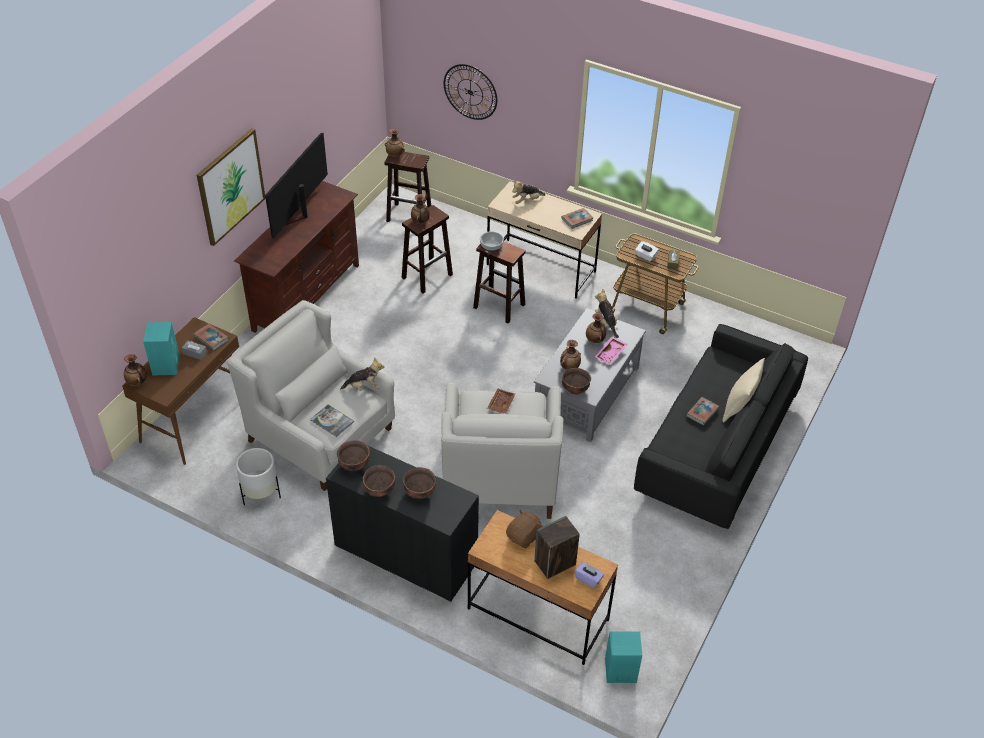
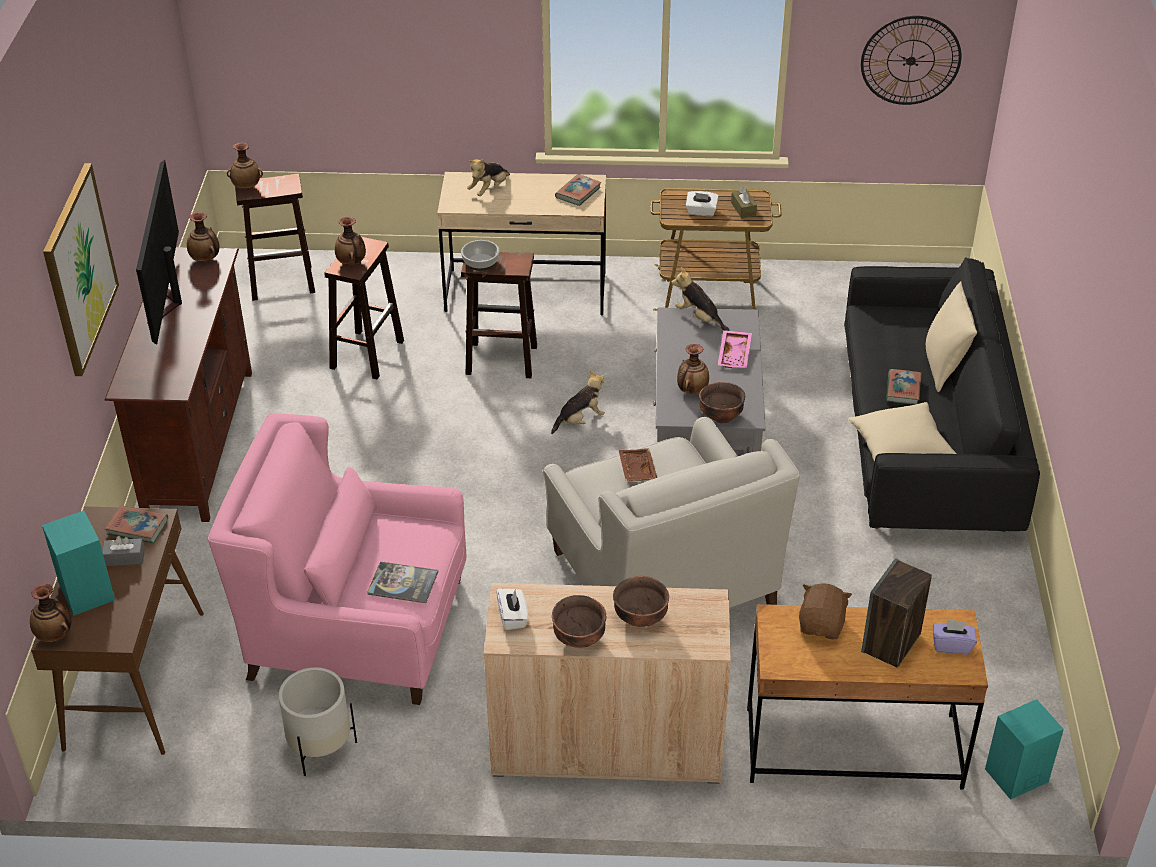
camera: 25 degrees left, 5 degrees down
(320, 435) = (357, 628): white armchair -> pink armchair
(354, 464) = (513, 617): brown bowl -> white tissue box
(364, 387) = (417, 518): plush toy -> plush toy (580, 420)
(406, 554) = (607, 745): black cabinet -> beige cabinet
(470, 92) = (349, 50): wall clock -> wall clock (910, 60)
(595, 340) = (700, 344): vase -> vase (205, 259)
(673, 449) = (901, 449): none -> beige pillow

